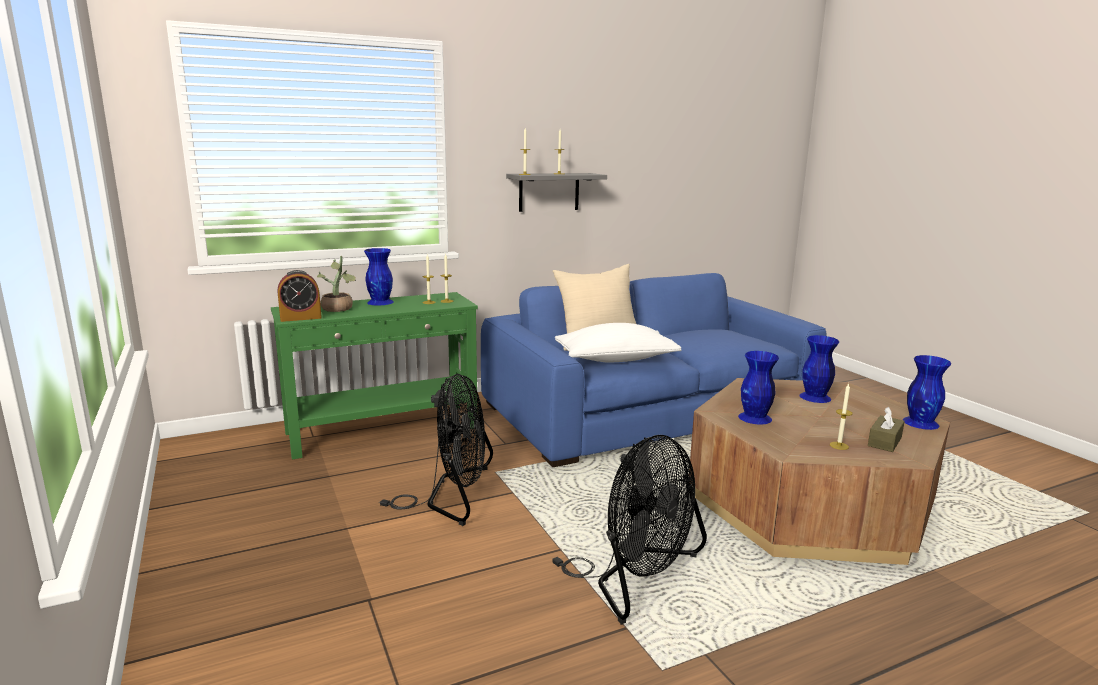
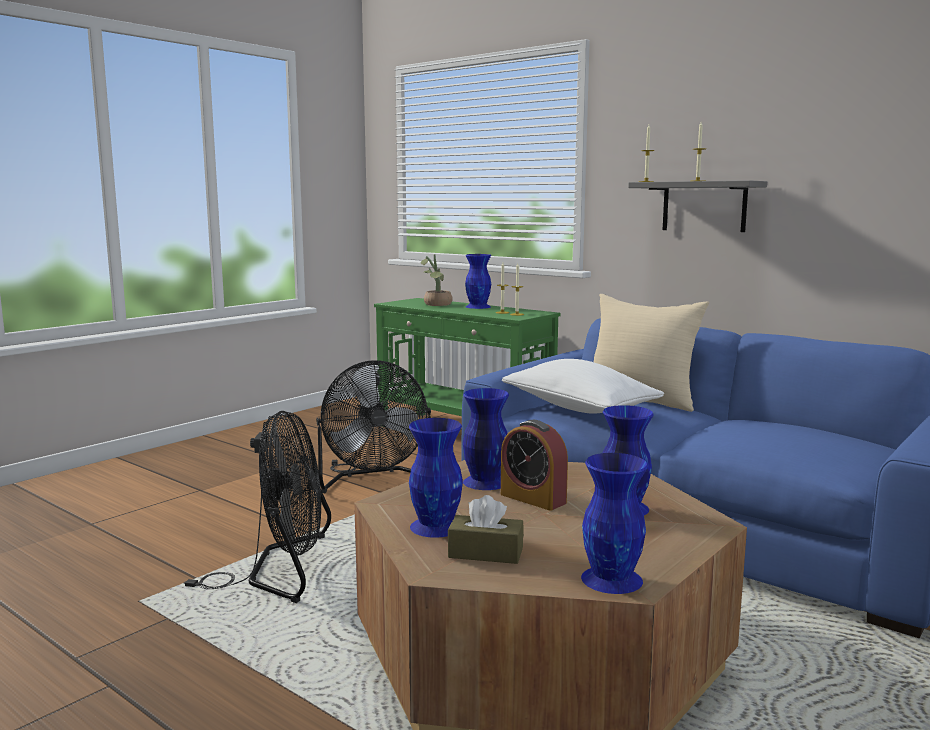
camera: 65 degrees right, 5 degrees down
(300, 318) = (397, 304): alarm clock -> alarm clock (533, 498)
(633, 578) = (279, 570): black fan -> black fan turned 105 degrees counterclockwise
(839, 446) = (437, 526): candle -> blue vase

